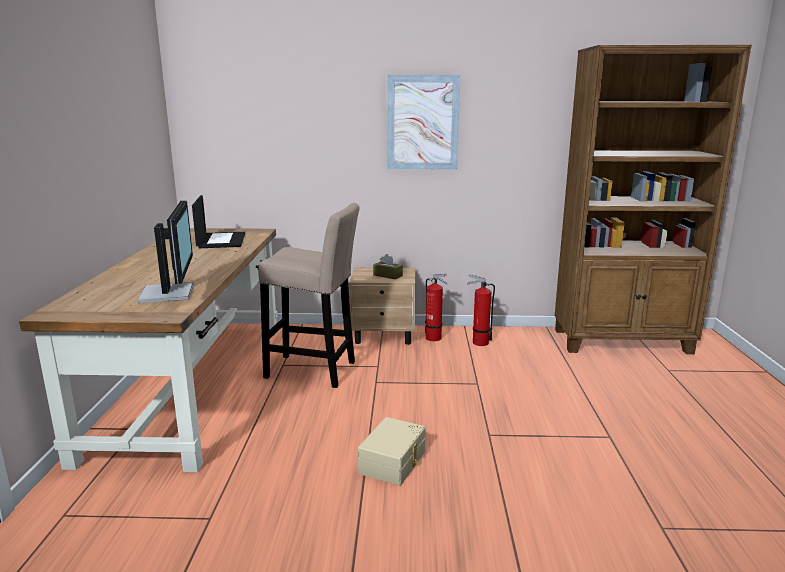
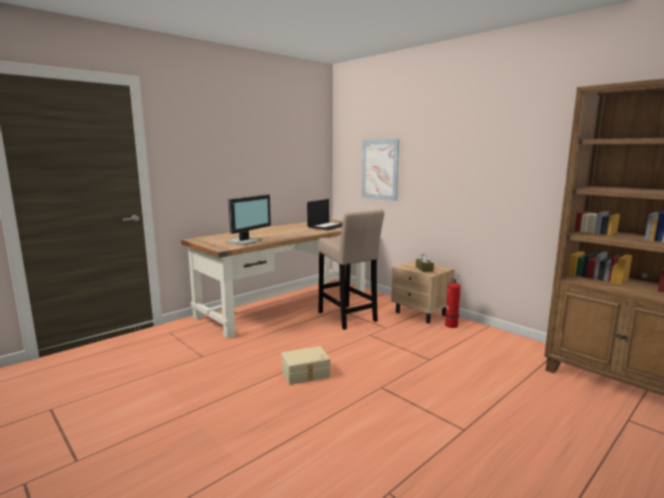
camera: 45 degrees right, 5 degrees down
(423, 123) = (467, 159): picture -> picture (380, 169)
(478, 342) = (479, 338): fire extinguisher -> none

